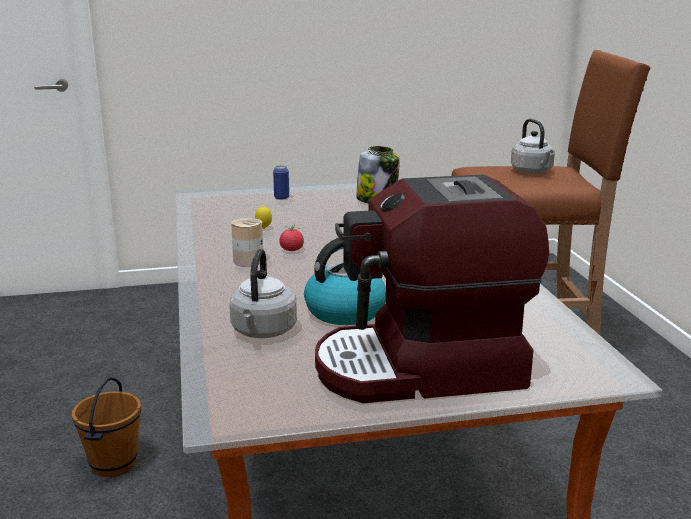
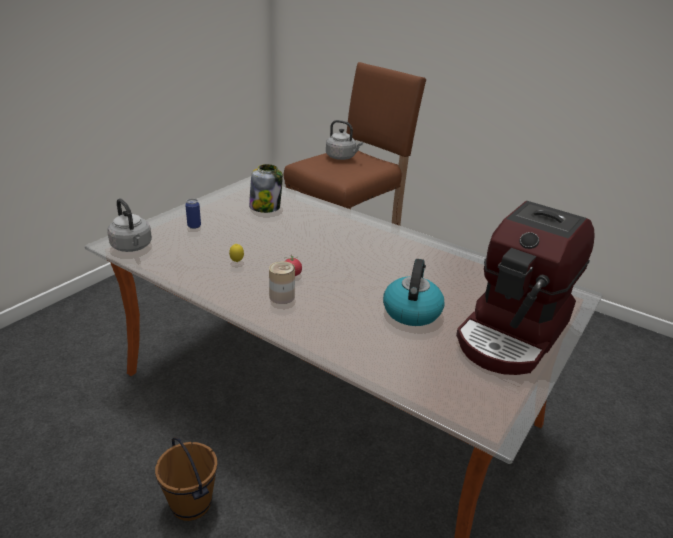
camera: 45 degrees left, 10 degrees up
(263, 332) = (399, 352): grey kettle -> grey kettle (132, 247)

